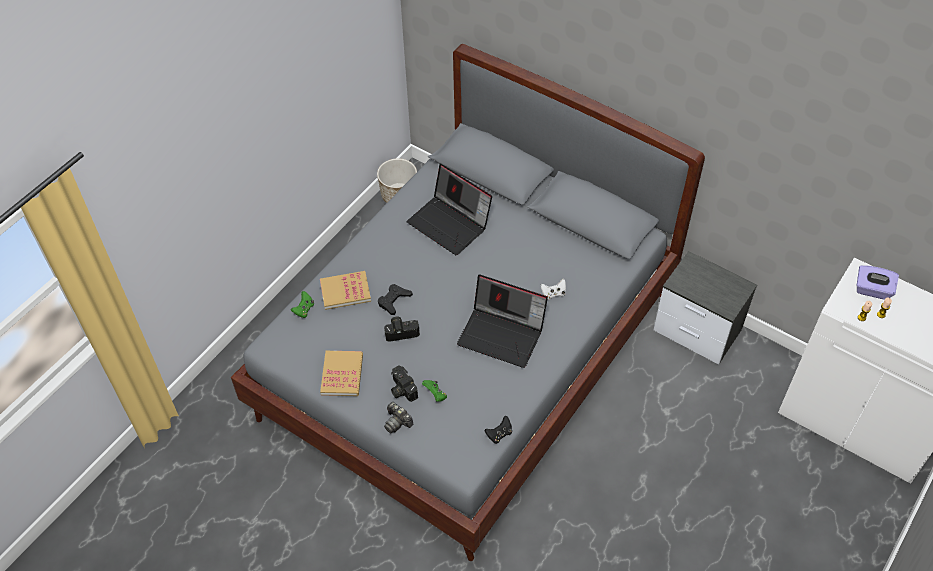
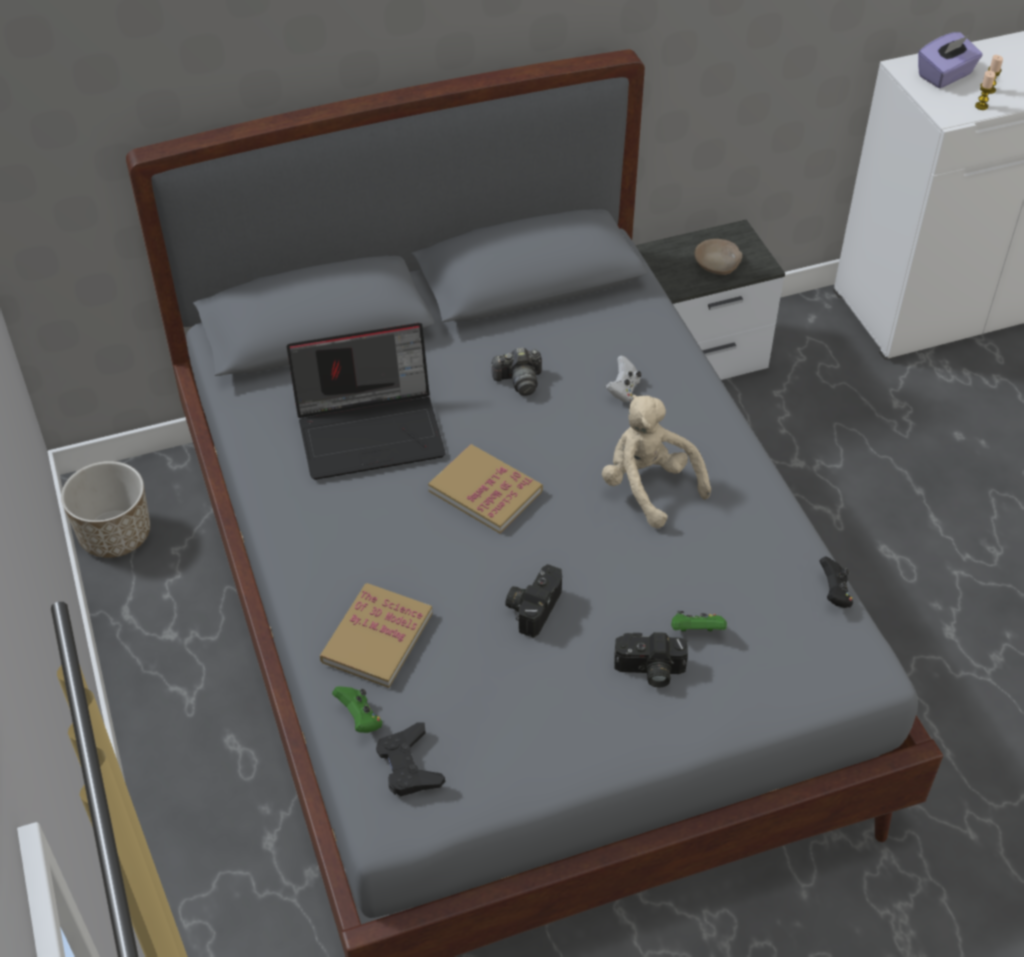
camera: 55 degrees left, 5 degrees down
(342, 374) = (551, 738): book -> book (485, 491)
(394, 301) = (461, 582): black game controller -> black game controller (409, 765)
(397, 422) = (712, 711): camera -> camera (519, 381)
(502, 334) = (648, 486): laptop -> beige plush toy
(710, 291) = (718, 265): none -> beige bowl

